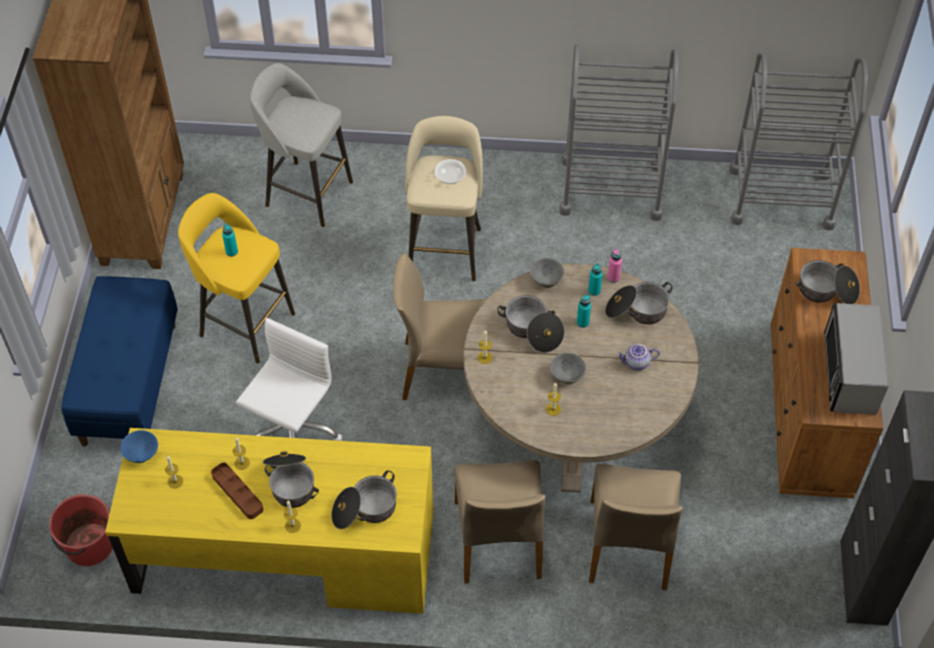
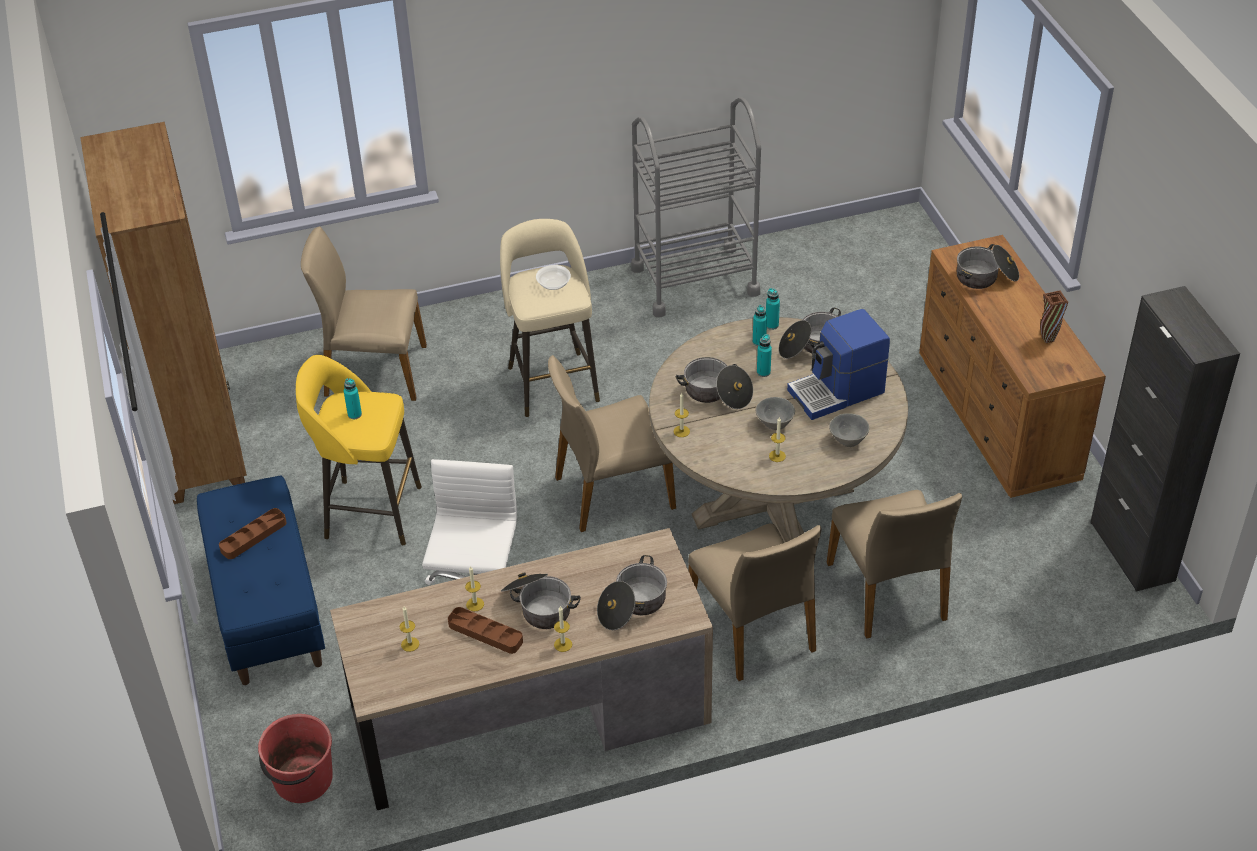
camera: 20 degrees left, 10 degrees down
(121, 329) = (253, 536): none -> brown tray
(142, 455) = (359, 631): blue bowl -> none
(284, 552) = (529, 715): yellow desk -> brown desk
(306, 193) = (374, 371): grey stool -> beige chair
(547, 280) = (706, 346): grey bowl -> grey bowl (849, 439)
(613, 278) = (772, 325): pink bottle -> turquoise bottle
(636, 363) = (837, 392): teapot -> coffee machine
(780, 197) = (867, 243): grey cart -> none
(849, 373) = (1048, 339): microwave -> brown vase

